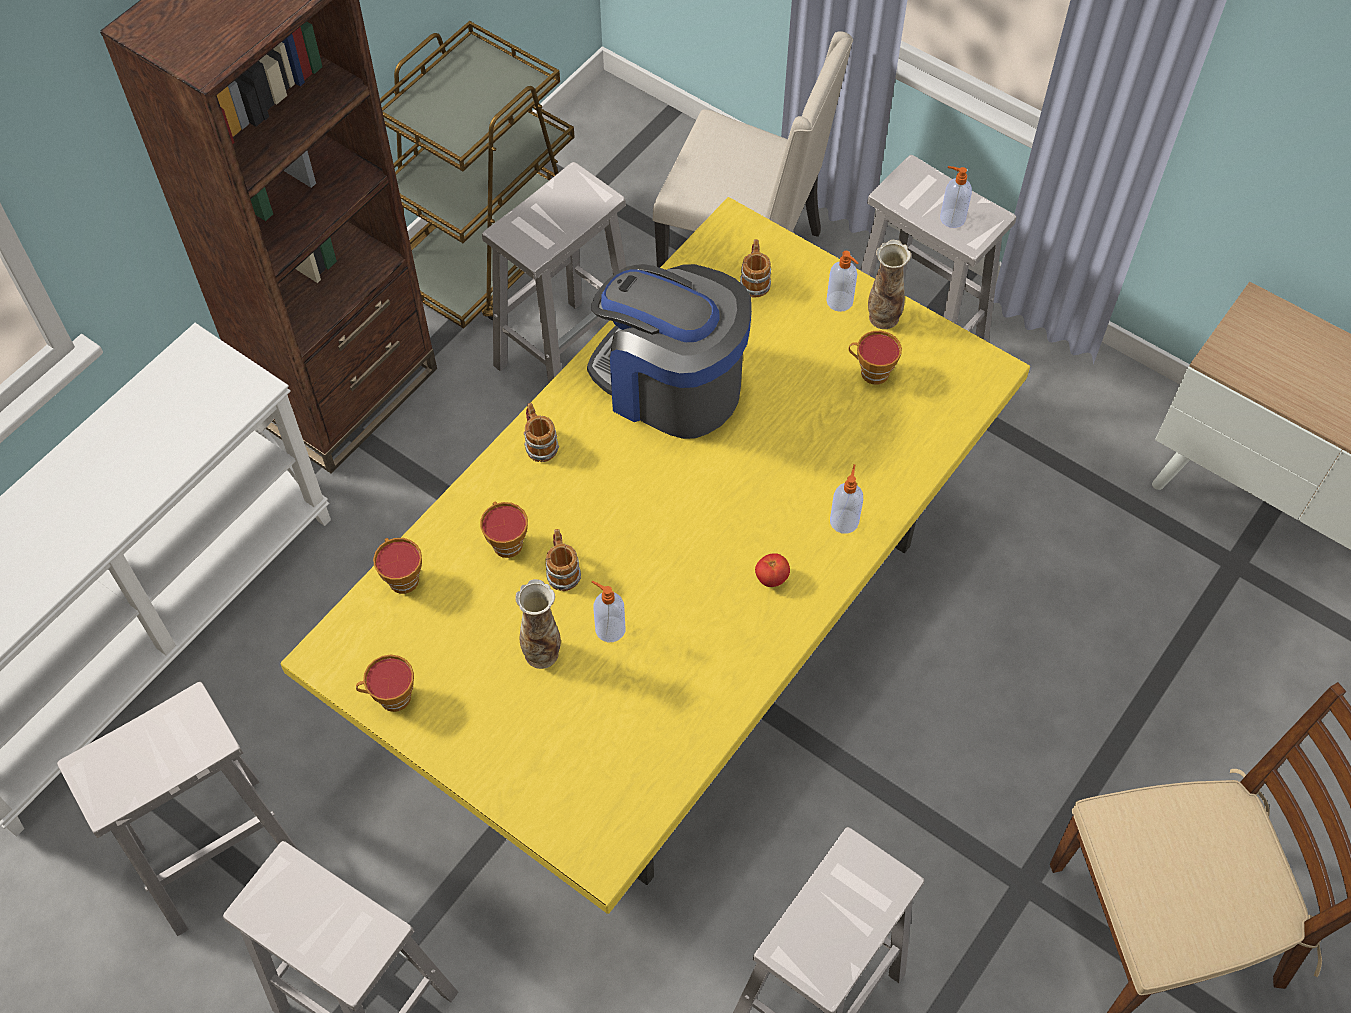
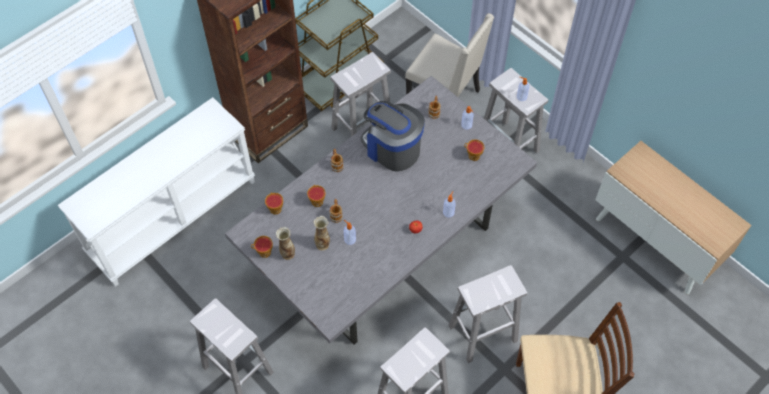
camera: 10 degrees right, 0 degrees up
(214, 855) = (189, 306): white stool -> white stool (482, 334)
(674, 638) = (384, 250): yellow dining table -> grey dining table
(883, 318) = (482, 134): vase -> vase (287, 254)

